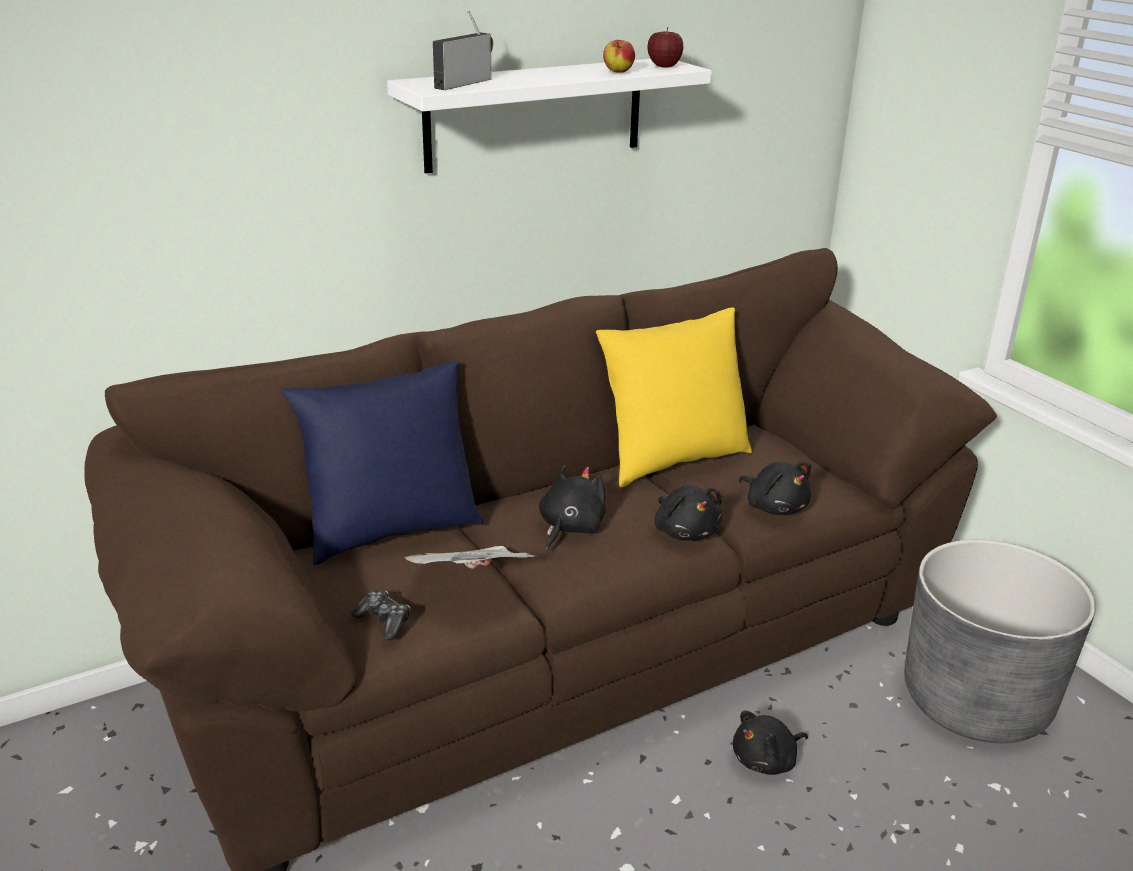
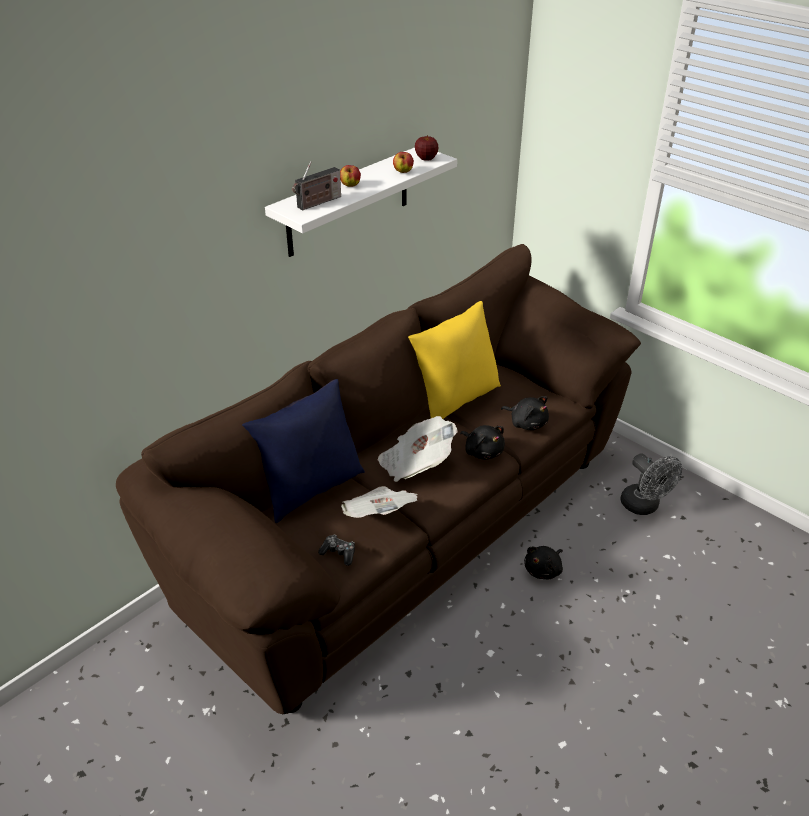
camera: 15 degrees left, 10 degrees up
(465, 83) = (317, 203): radio -> radio turned 150 degrees counterclockwise
(528, 75) = (350, 186): none -> apple
(570, 528) = (416, 463): black plush toy -> newspaper
(975, 701) = (644, 506): grey planter -> grey fan

